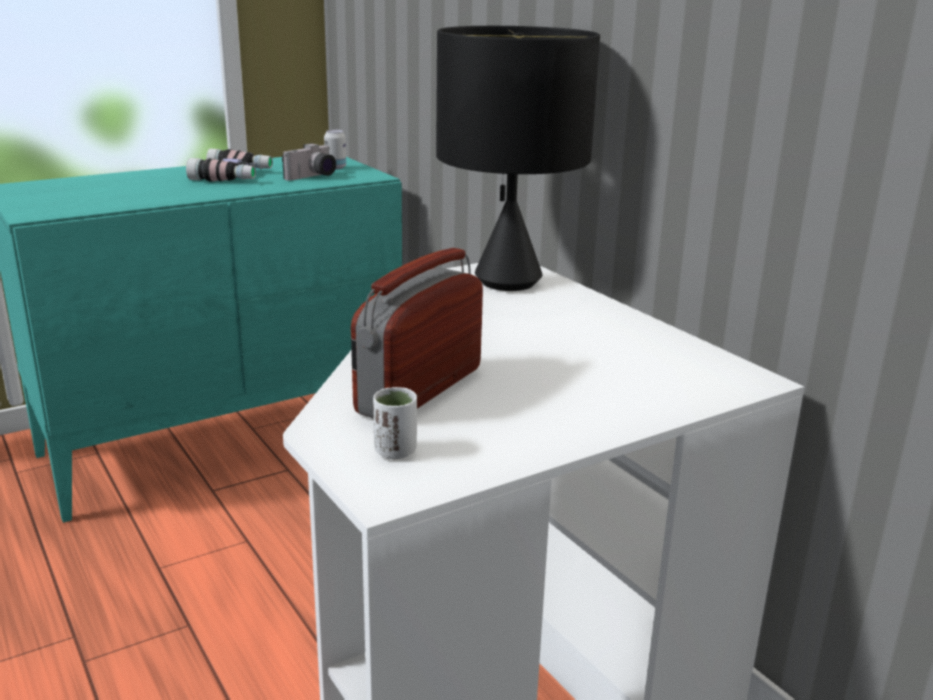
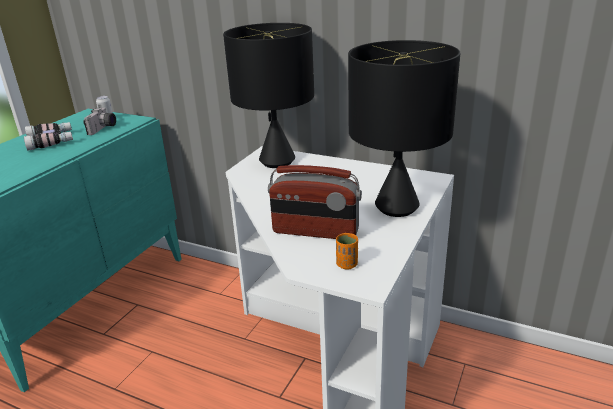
camera: 30 degrees left, 5 degrees up
(395, 451) = (347, 265): white cup -> orange cup
(418, 390) = (315, 232): radio -> radio turned 75 degrees counterclockwise
(607, 402) = (397, 208): none -> black table lamp

